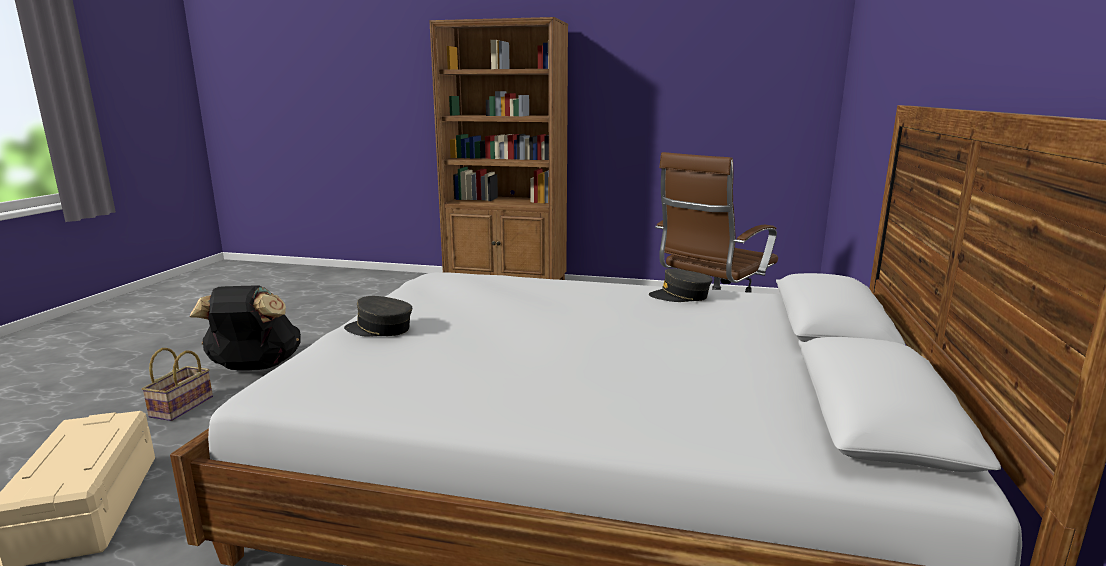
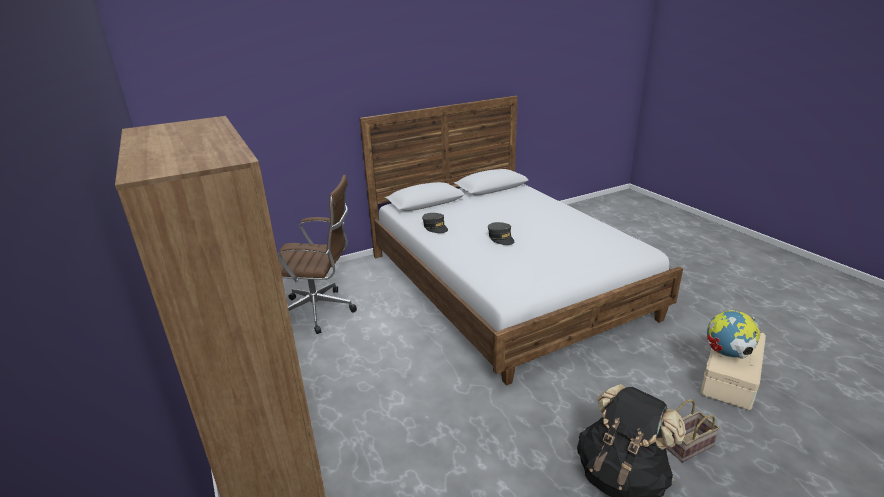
camera: 130 degrees left, 10 degrees up
(100, 435) = (727, 353): none -> globe
(379, 329) = (584, 260): grey cap -> grey cap (501, 238)

